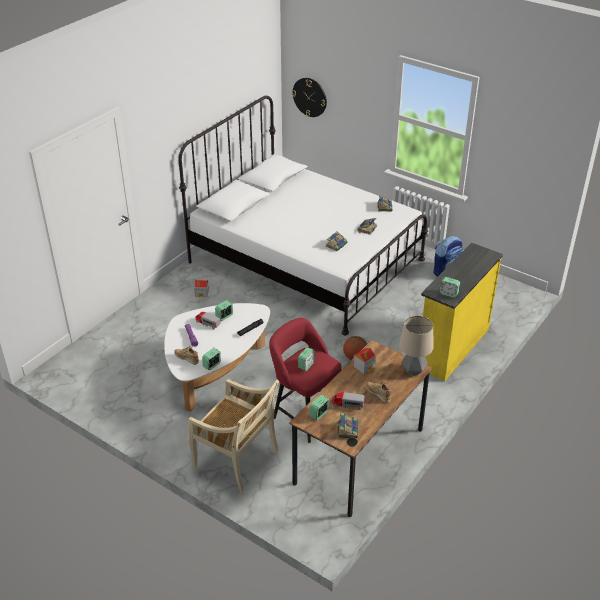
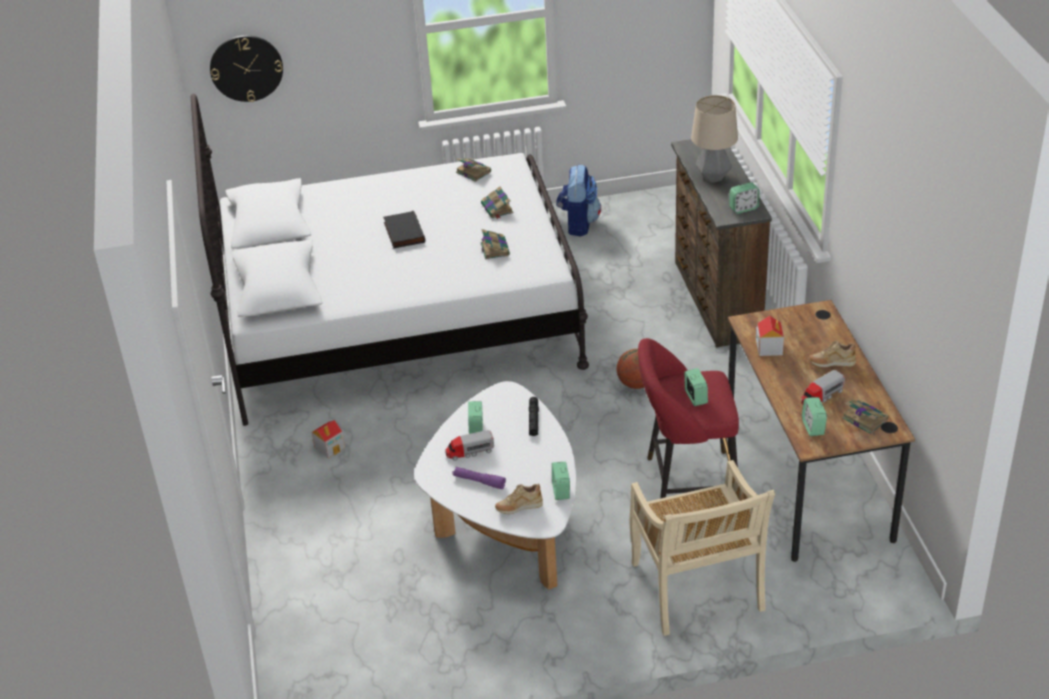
camera: 45 degrees left, 0 degrees up
(237, 460) = (697, 589): beige chair -> beige chair turned 90 degrees clockwise
(313, 214) = (403, 232): none -> black book
(413, 371) = (821, 316): table lamp -> table lamp (713, 177)
(452, 348) = (715, 300): yellow dresser -> brown dresser

